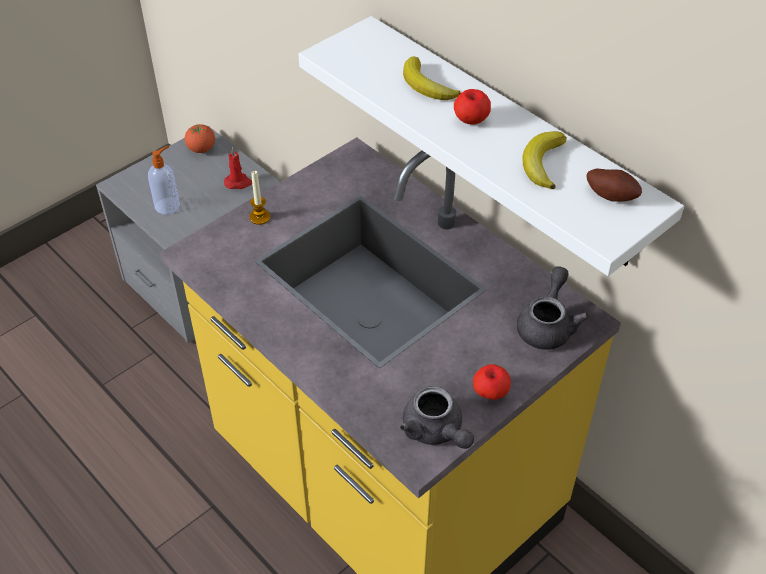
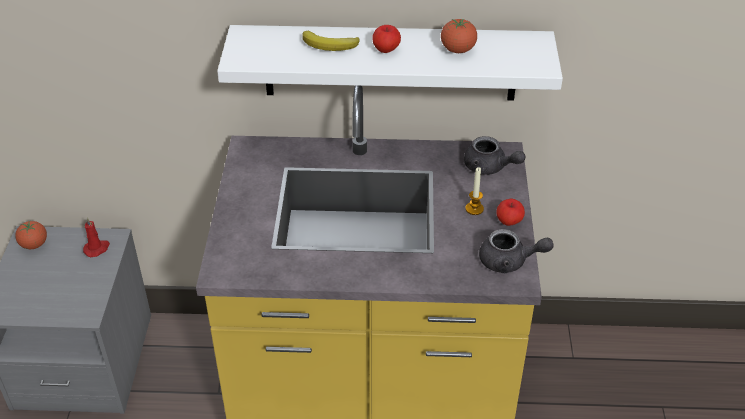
camera: 45 degrees left, 5 degrees down
(168, 205) = (59, 299): soap dispenser -> none
(260, 217) = (236, 221): candle -> candle (474, 209)
(542, 163) = (458, 50): banana -> tomato
(547, 325) = (489, 167): grey teapot -> grey teapot turned 150 degrees clockwise
(611, 195) = (515, 46): potato -> none

